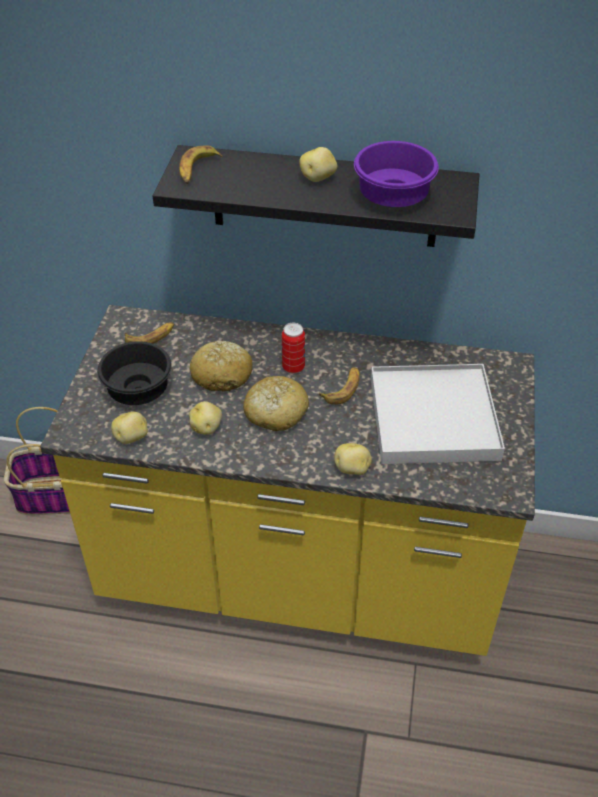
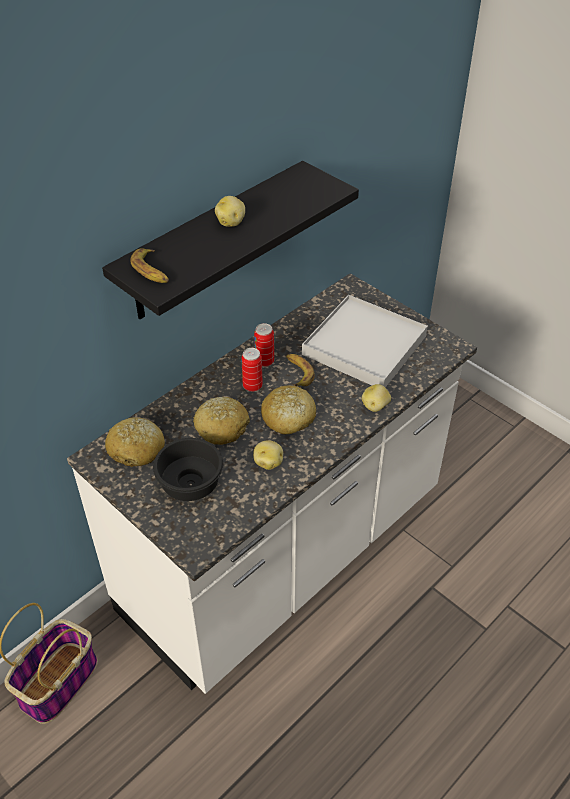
camera: 55 degrees left, 0 degrees up
(132, 437) = (238, 511): potato -> none
(151, 337) = (137, 449): banana -> bread
(299, 577) = (285, 554): yellow counter -> white counter
(334, 358) = (264, 361): none -> can
(390, 198) = (291, 204): purple bowl -> none

